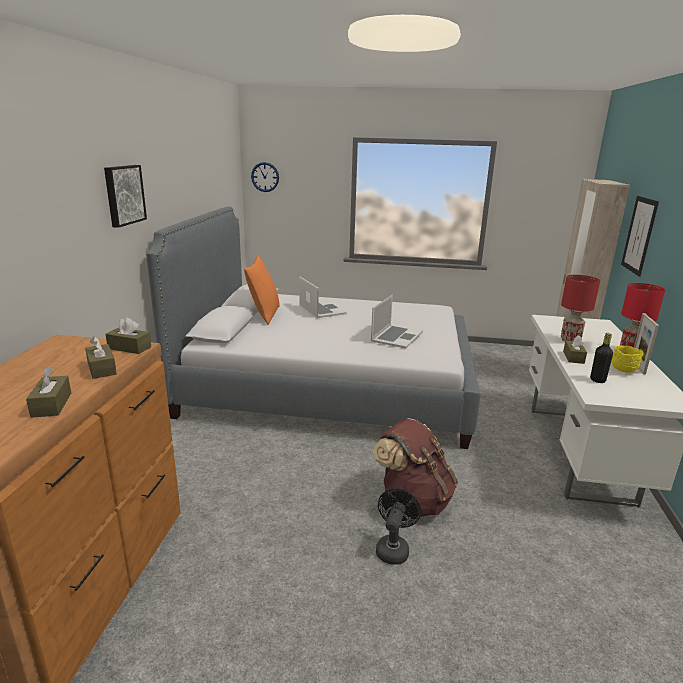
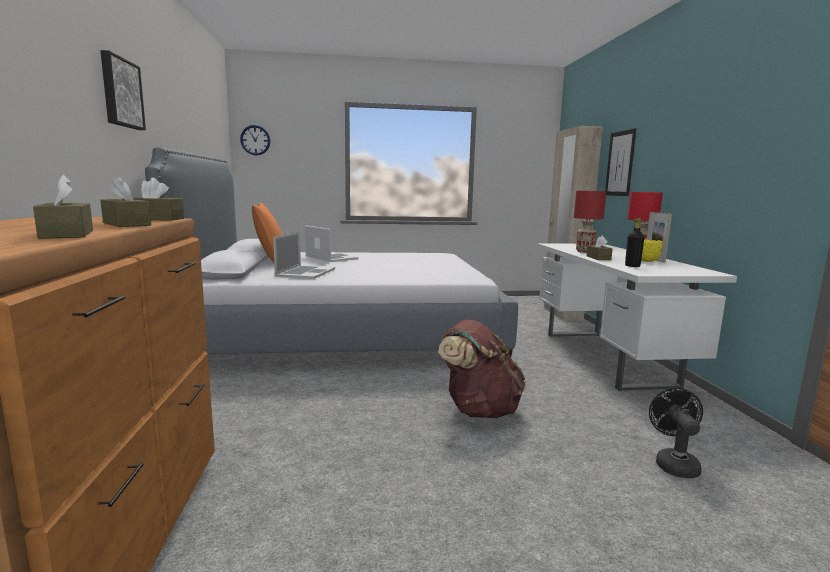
camera: 15 degrees left, 10 degrees down
(393, 548) = (480, 450): black fan -> black fan (673, 463)
(396, 336) = (419, 267): laptop -> laptop (305, 272)

